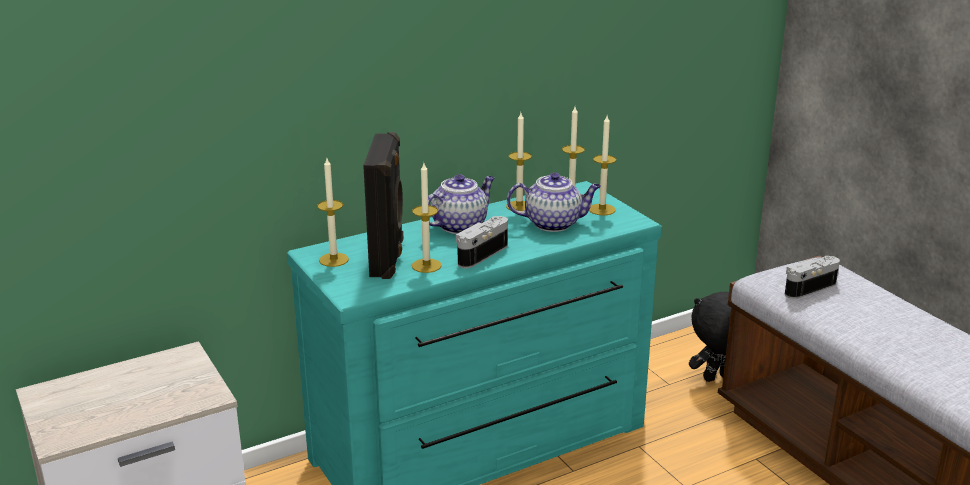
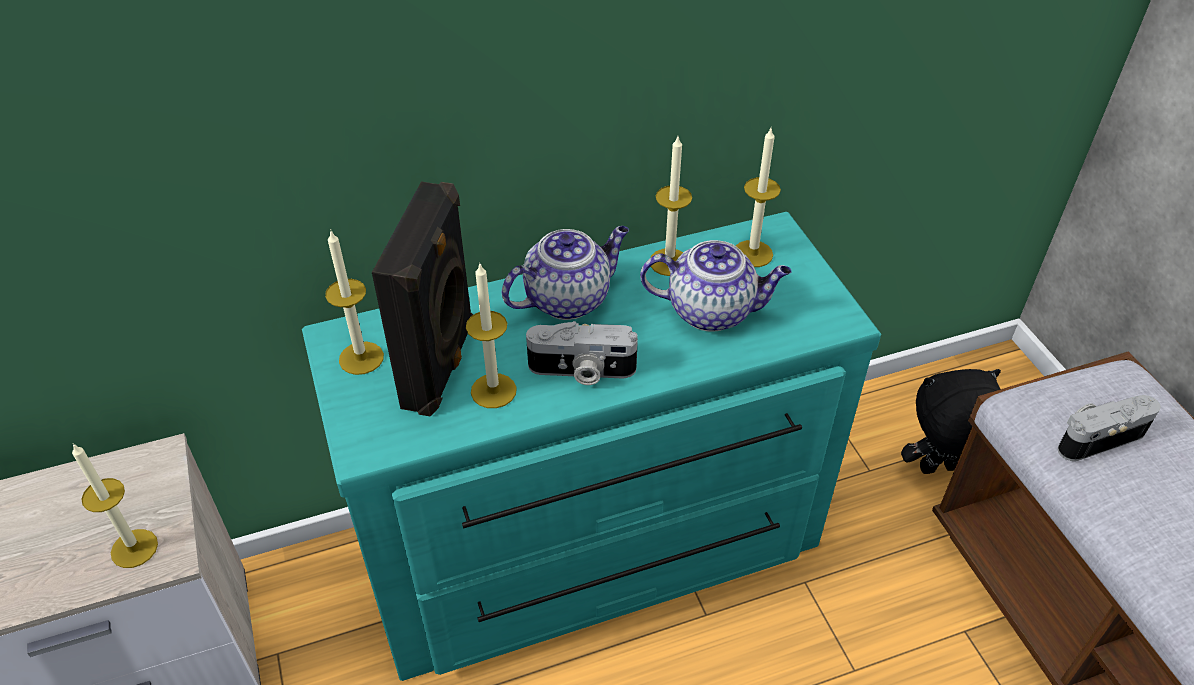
camera: 10 degrees right, 20 degrees up
(480, 253) = (581, 371): camera -> camera turned 135 degrees counterclockwise
(602, 209) = (794, 285): candle -> candle (134, 548)

